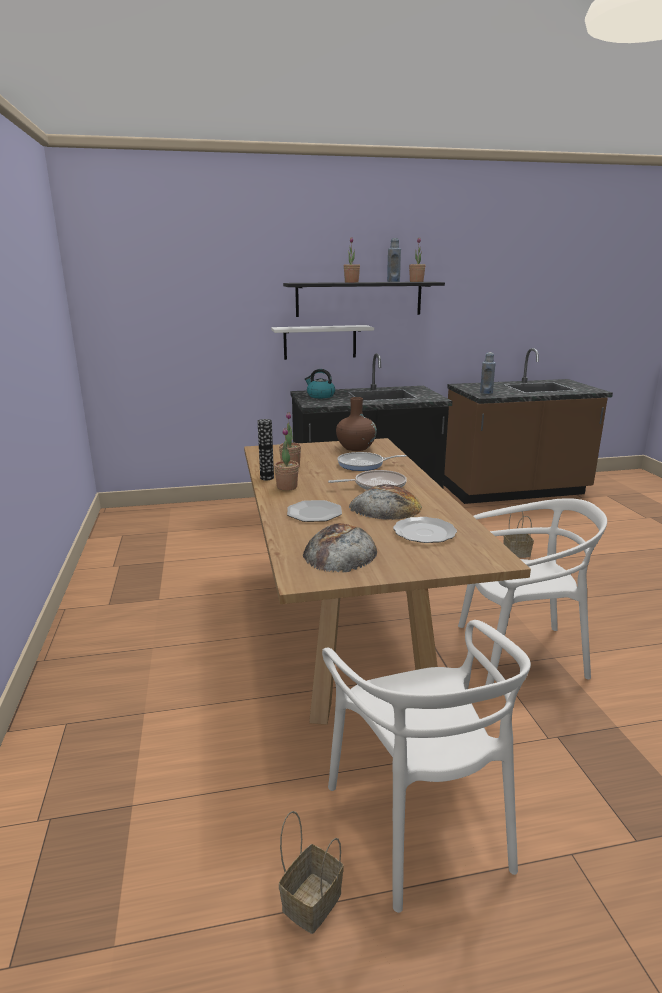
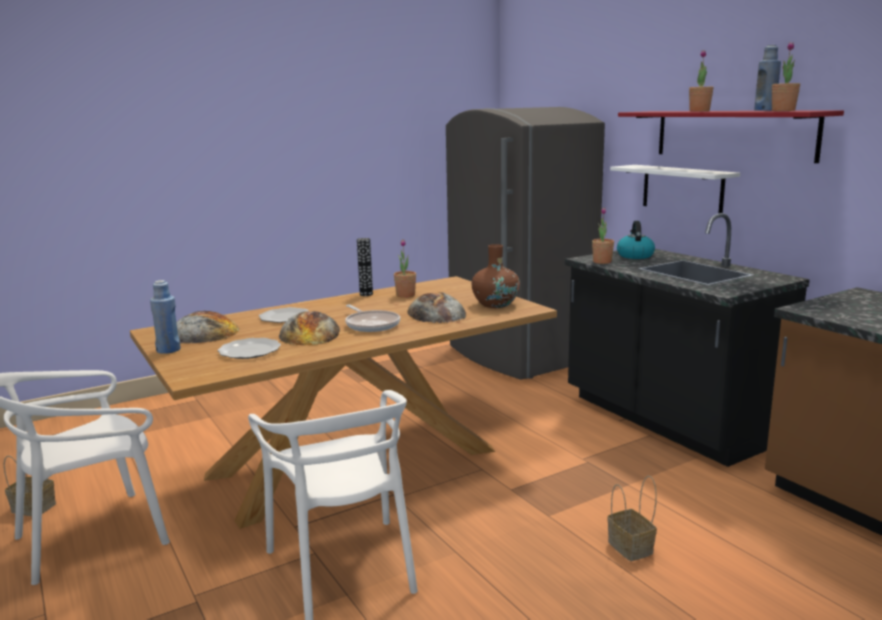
camera: 70 degrees right, 5 degrees down
(195, 518) = (519, 355): none -> grey fridge
(287, 487) = (345, 302): potted plant -> potted plant (602, 262)
(359, 299) = (733, 134): black shelf -> red shelf
(363, 464) = (436, 313): frying pan -> bread
(486, 392) = (833, 308): blue bottle -> blue bottle (168, 350)

